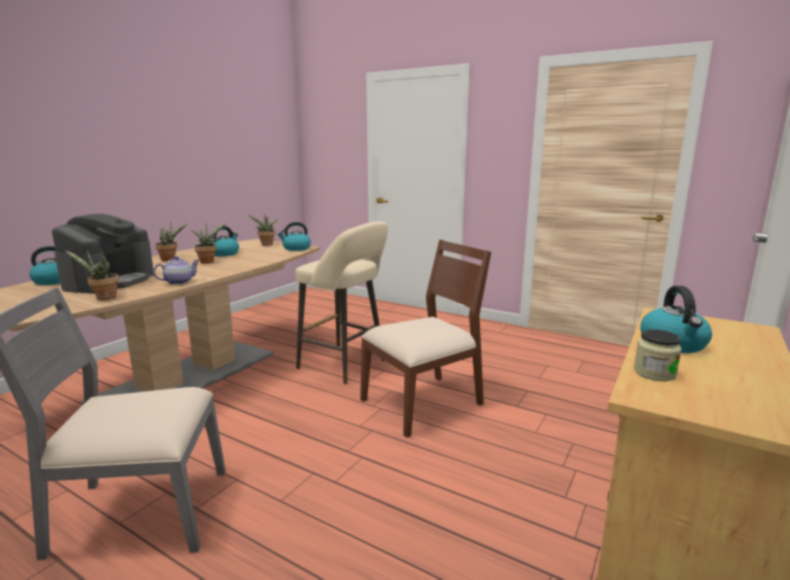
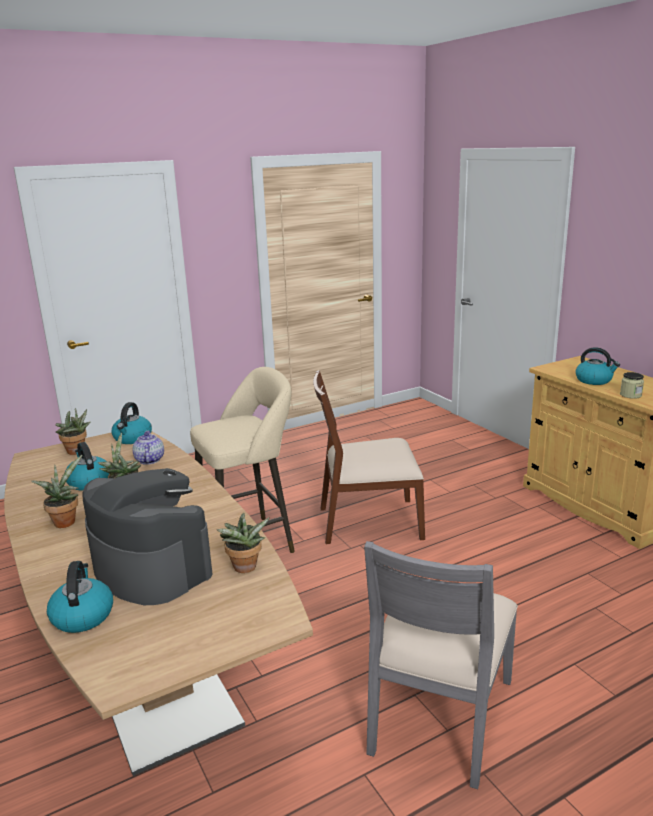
camera: 60 degrees left, 5 degrees up
(179, 282) = (219, 519): teapot -> teapot (149, 460)
(423, 402) = (369, 522): brown chair -> brown chair turned 90 degrees counterclockwise

